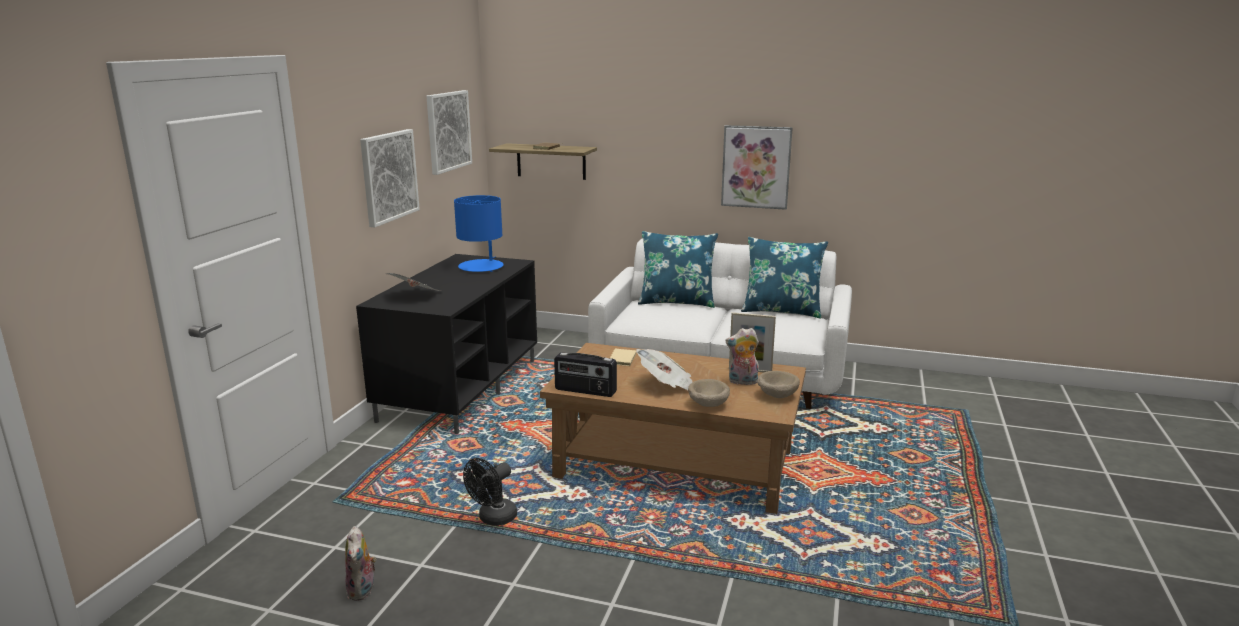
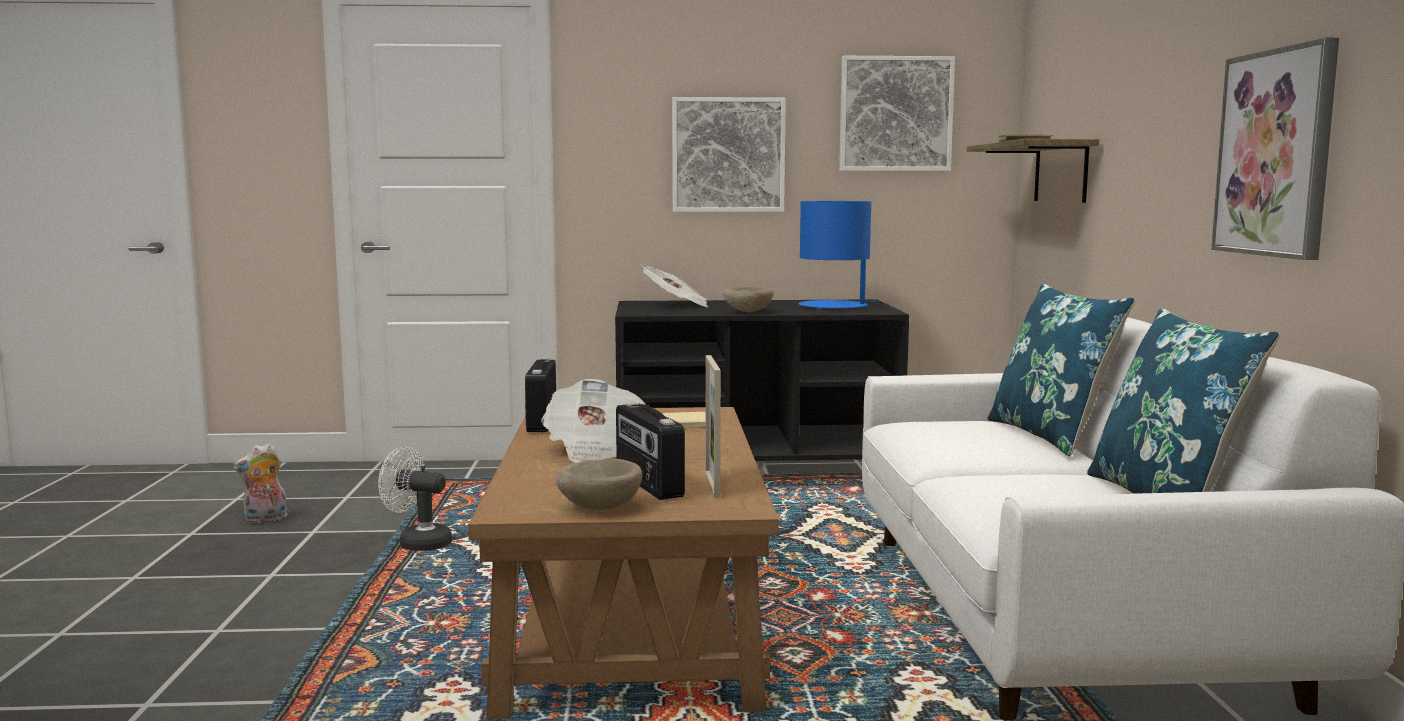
camera: 70 degrees right, 10 degrees down
(493, 519) = (418, 543): black fan -> white fan
(707, 405) = (527, 473): beige bowl -> beige bowl (747, 312)
(742, 382) = (647, 484): plush toy -> radio

